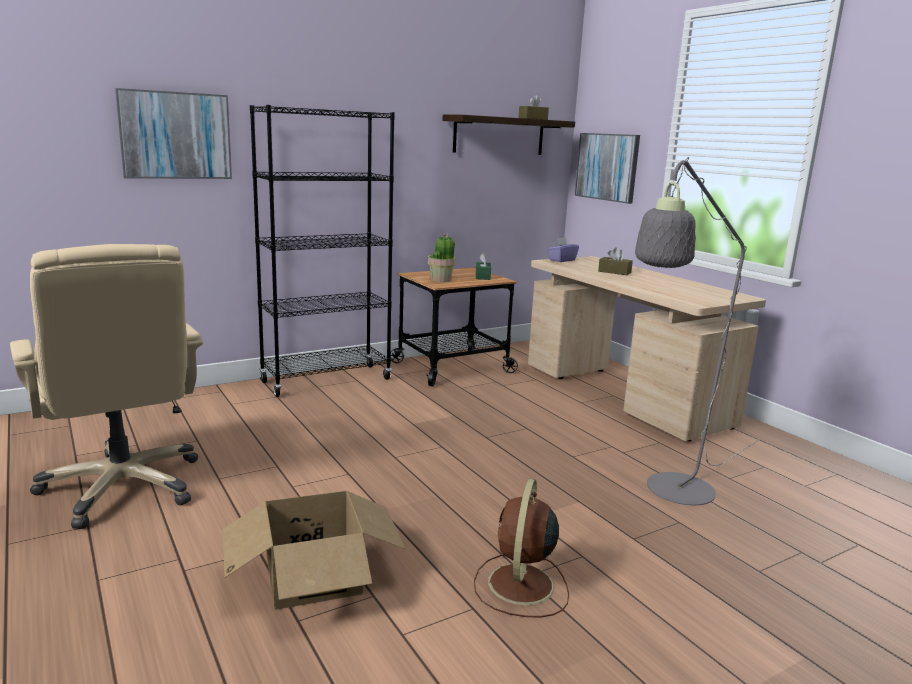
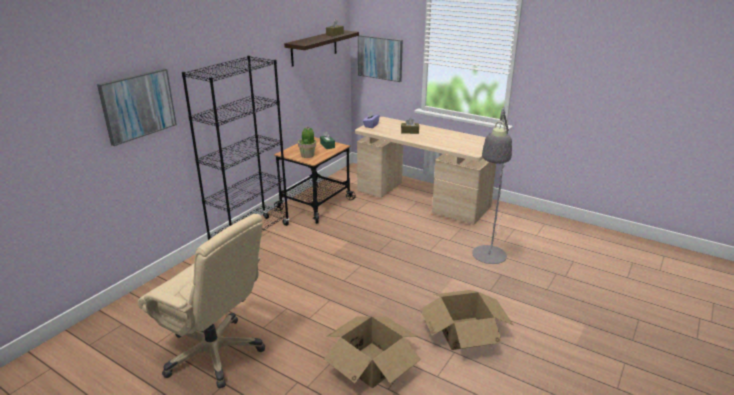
camera: 25 degrees left, 10 degrees up
(520, 586) = (464, 333): brown fan -> cardboard box

